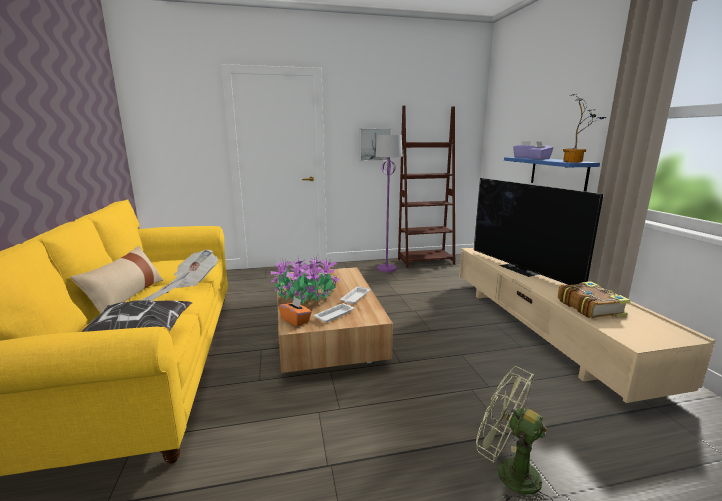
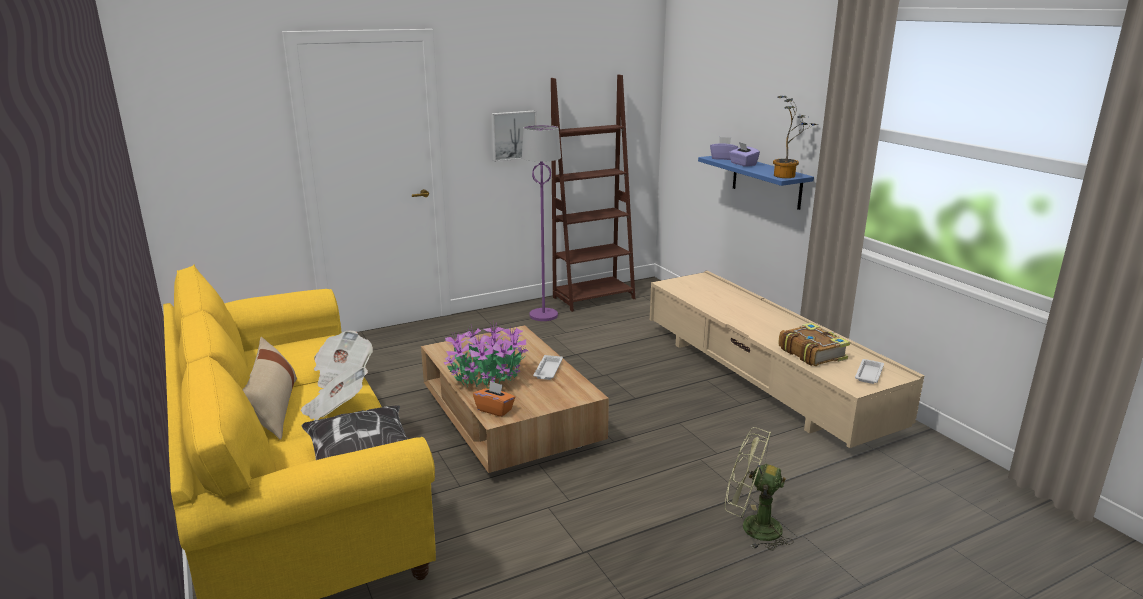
camera: 15 degrees left, 5 degrees up
(335, 315) = (537, 396): white tray -> white tray (869, 374)
(521, 269) = (732, 309): television -> none

